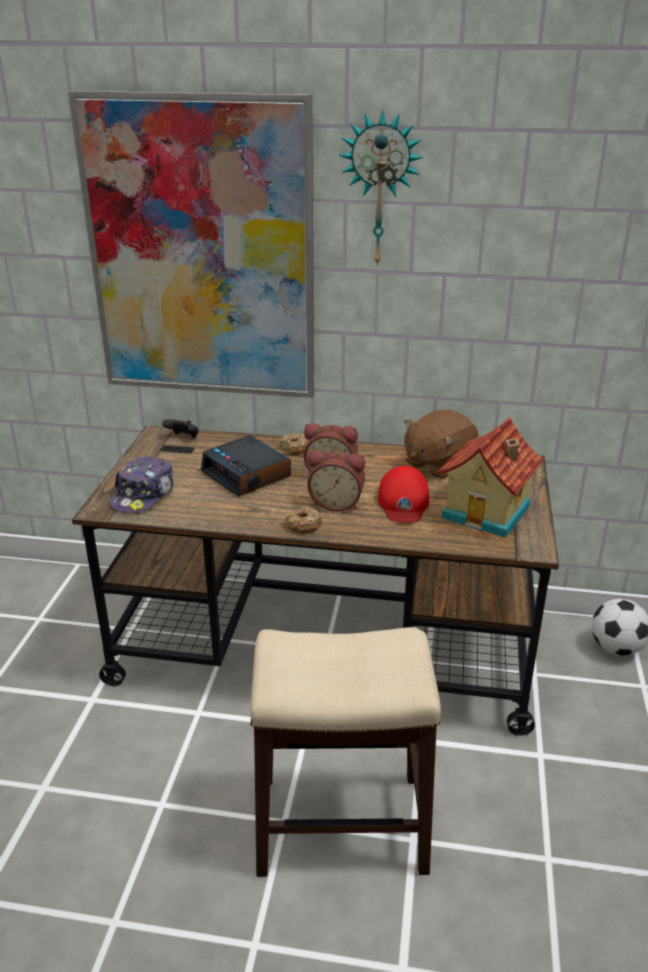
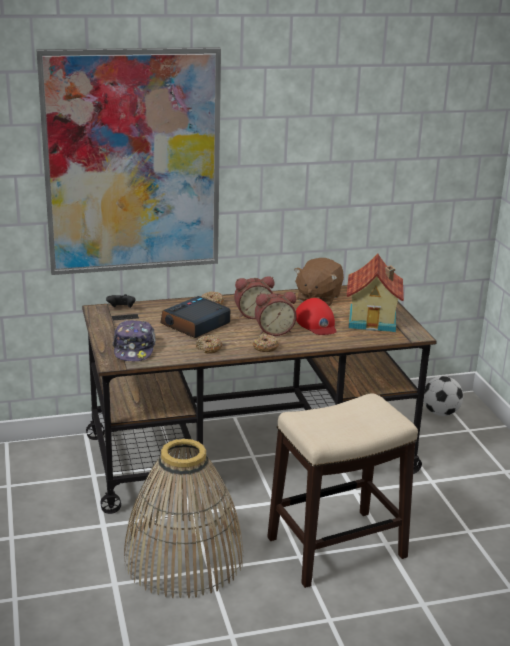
camera: 25 degrees left, 5 degrees down
(145, 775) = (184, 557): none -> basket
(231, 512) = (209, 348): none -> donut
(247, 474) = (195, 324): alarm clock -> alarm clock turned 105 degrees clockwise
(380, 190) = (265, 109): wall clock -> none

